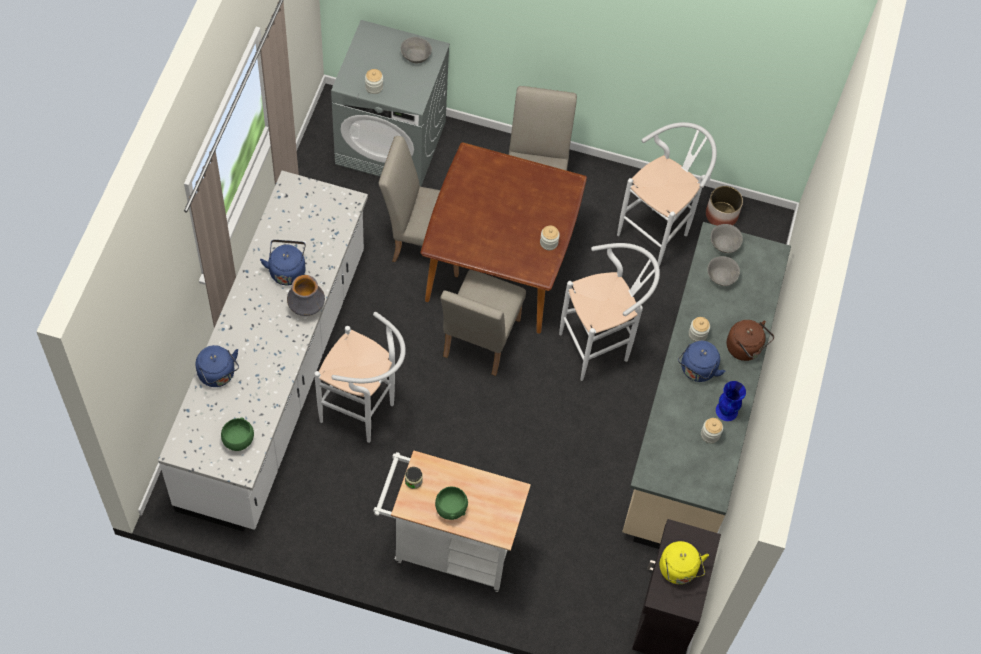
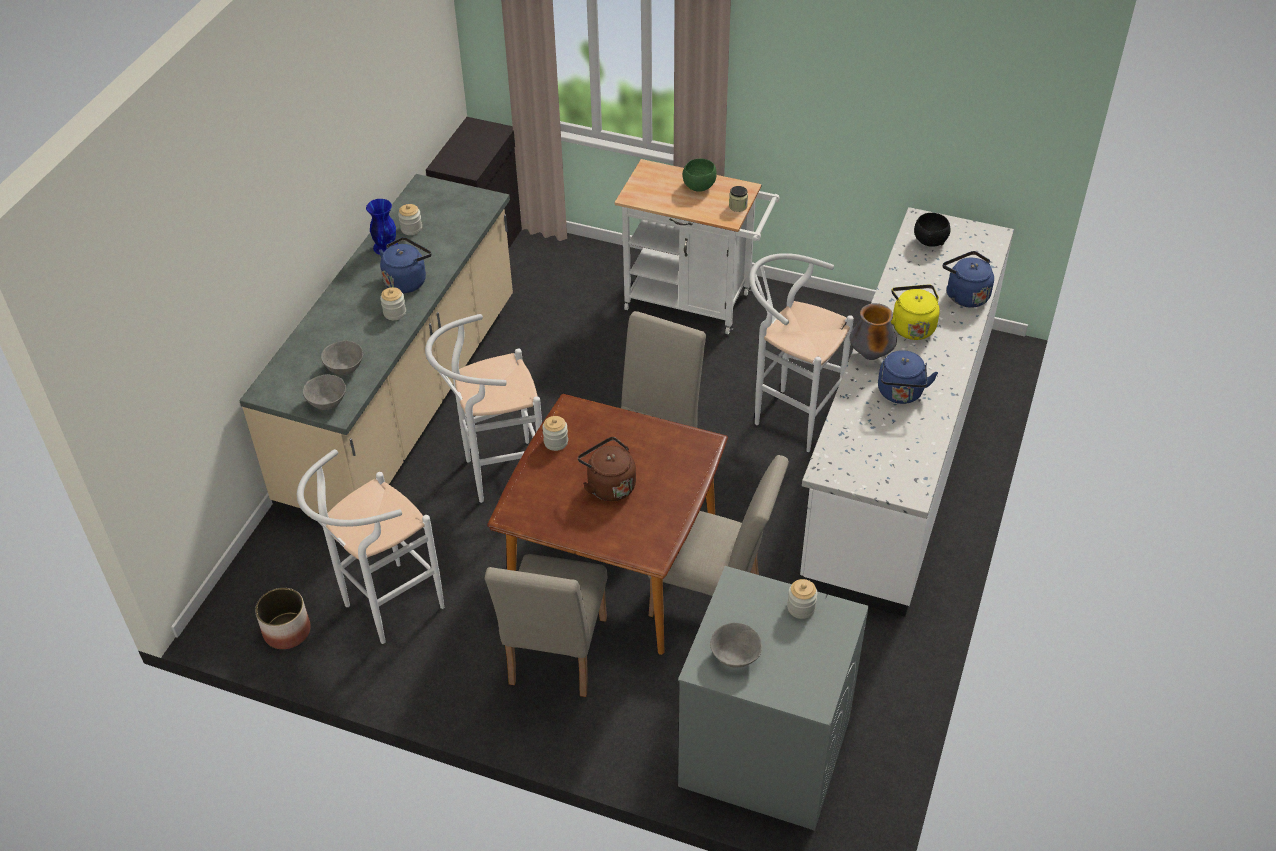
camera: 170 degrees left, 15 degrees down
(238, 441) = (930, 241): green bowl -> black bowl
(679, 571) = (476, 146): yellow kettle -> yellow kettle (911, 326)
(745, 348) = (342, 298): brown kettle -> brown kettle (609, 485)

